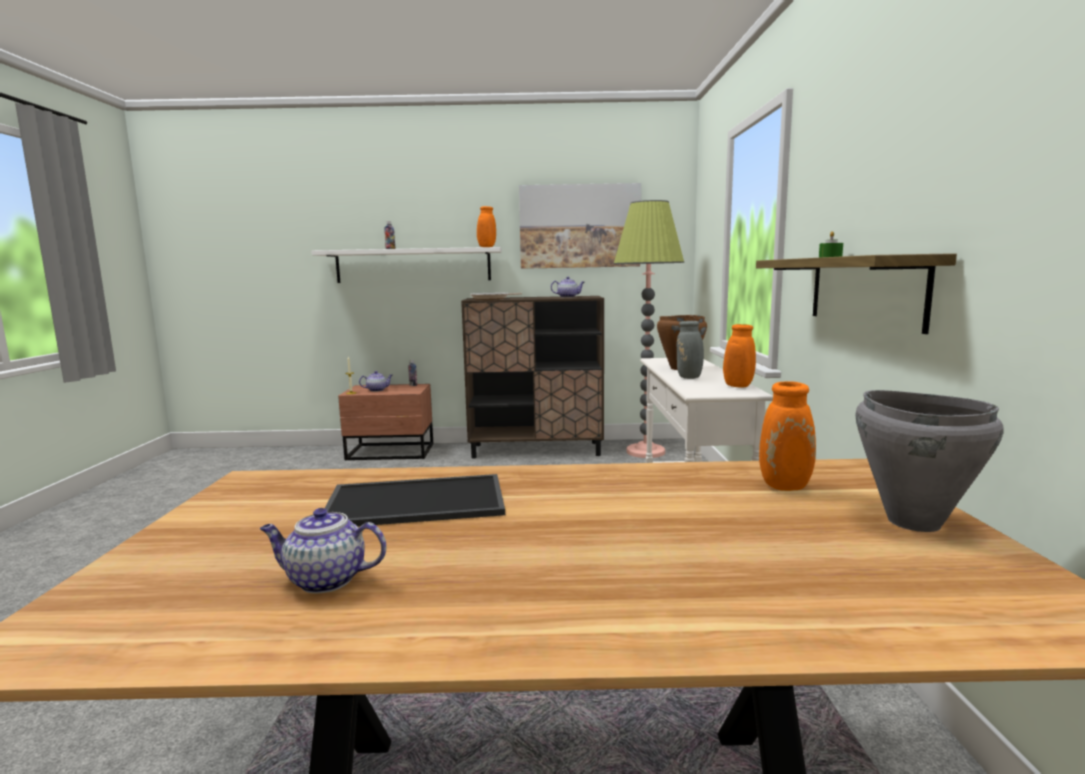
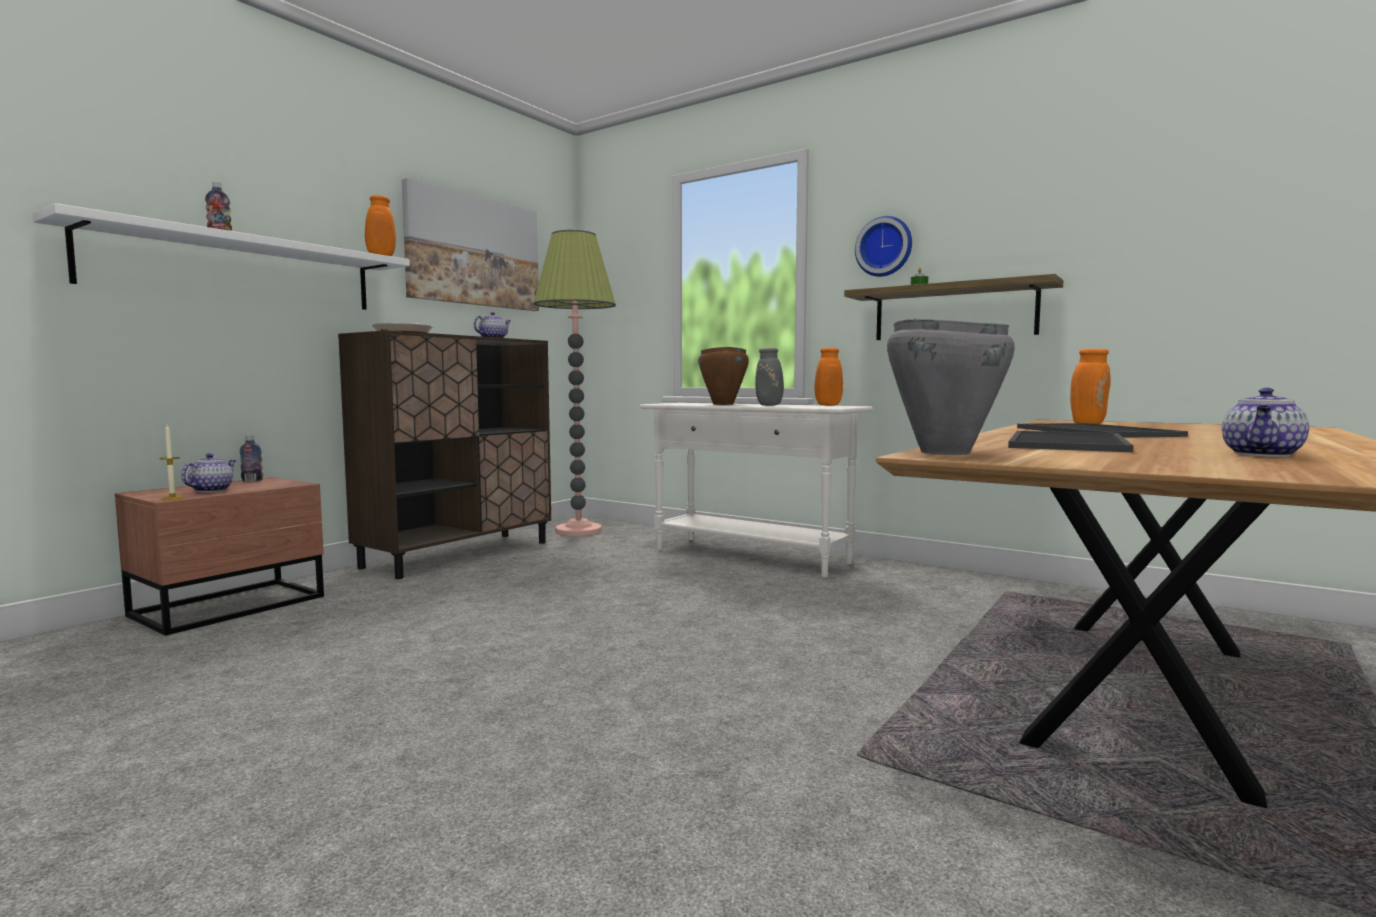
camera: 55 degrees left, 5 degrees down
(617, 498) = (1091, 432): none -> tray
(825, 202) = (884, 247): none -> wall clock
(912, 521) = (1164, 424): grey cooking pot -> grey cooking pot (943, 452)

